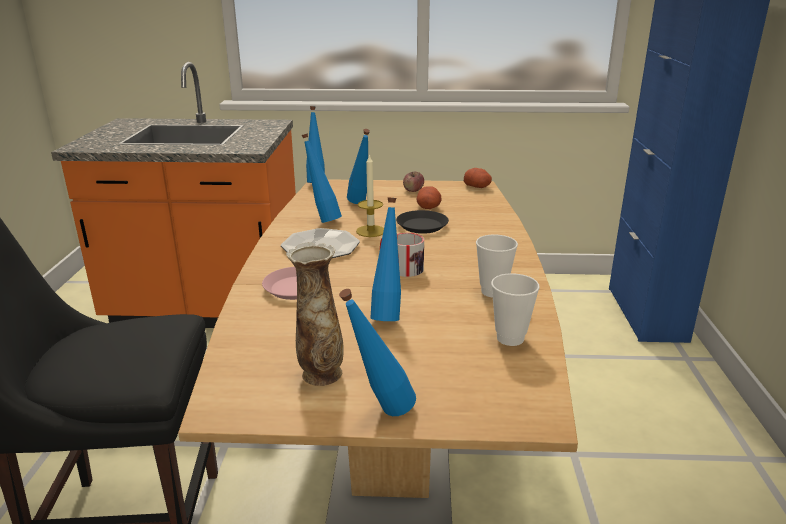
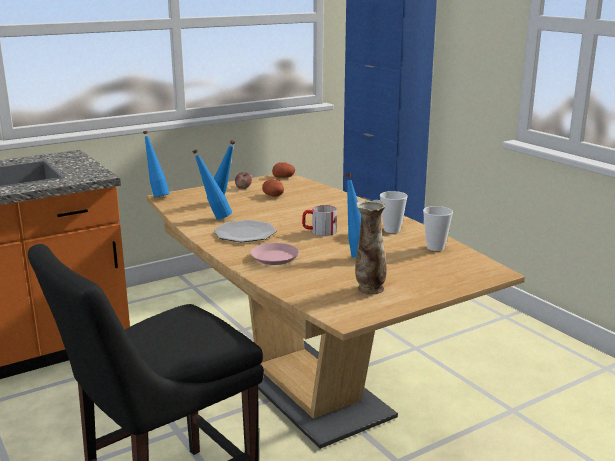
camera: 35 degrees left, 5 degrees down
(370, 231) = (261, 217): candle -> none
(380, 414) = (428, 294): blue bottle -> none
(421, 226) = (289, 207): black plate -> none

